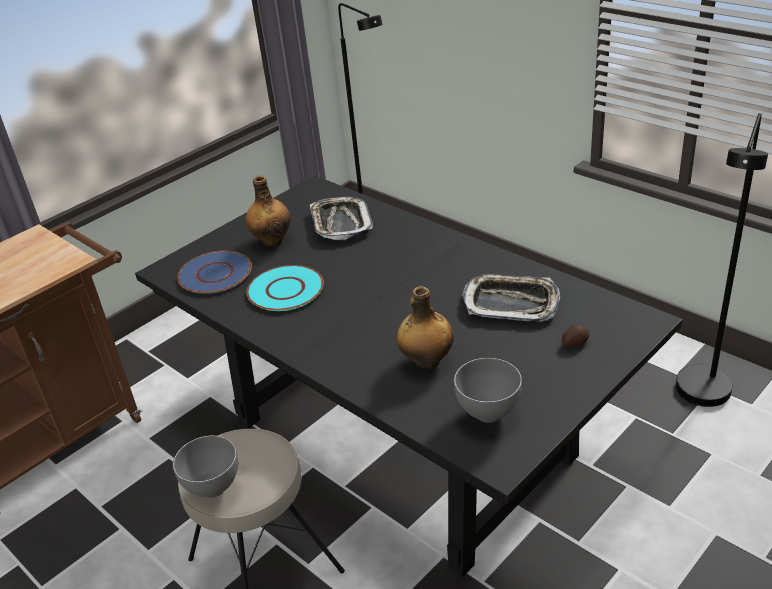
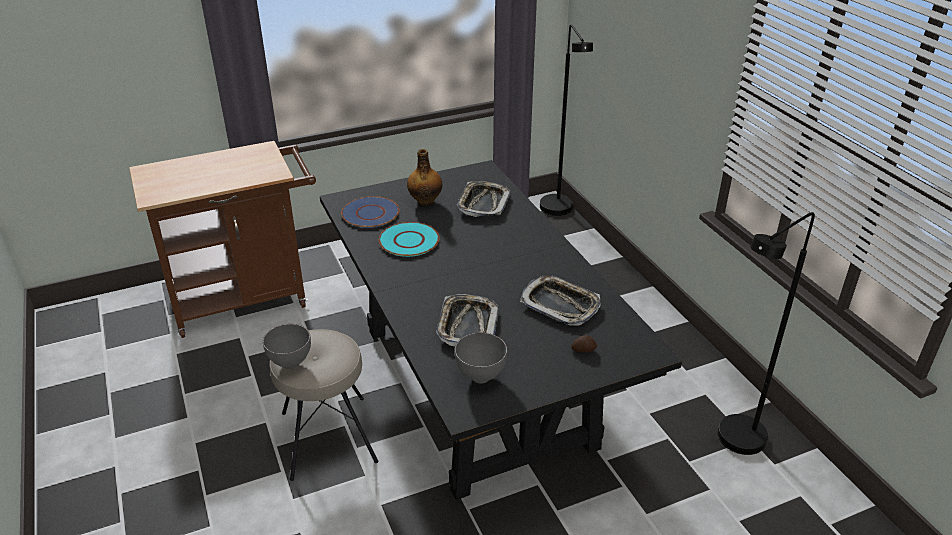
camera: 20 degrees right, 0 degrees up
(426, 361) = (467, 325): bottle -> tray

